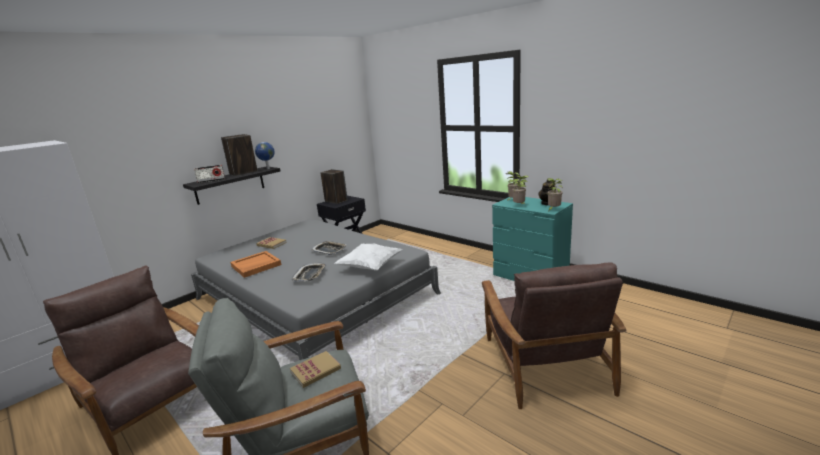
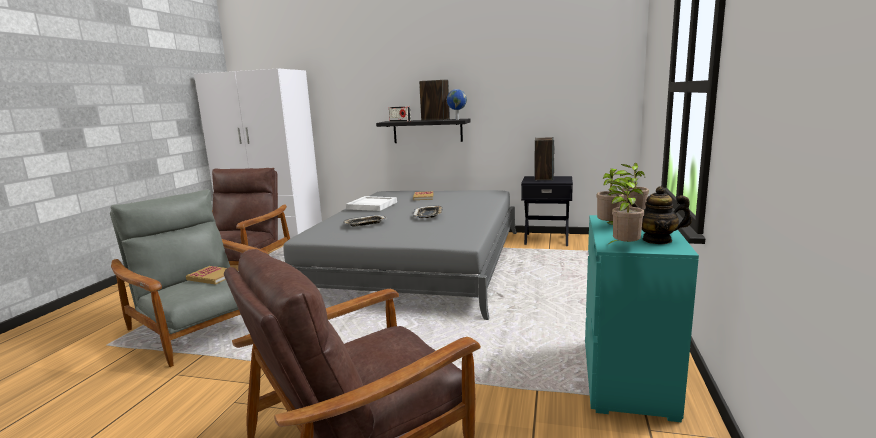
camera: 60 degrees right, 5 degrees down
(256, 266) = (371, 205): orange tray -> white tray
(370, 267) = (403, 237): white pillow -> none

